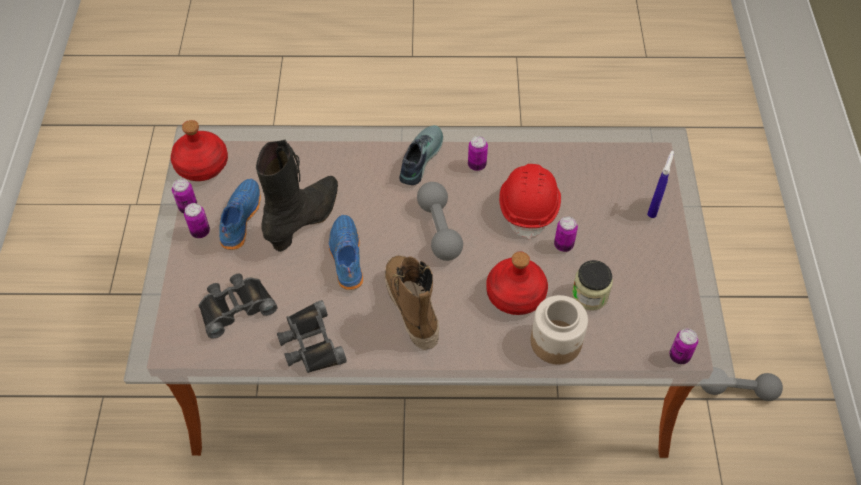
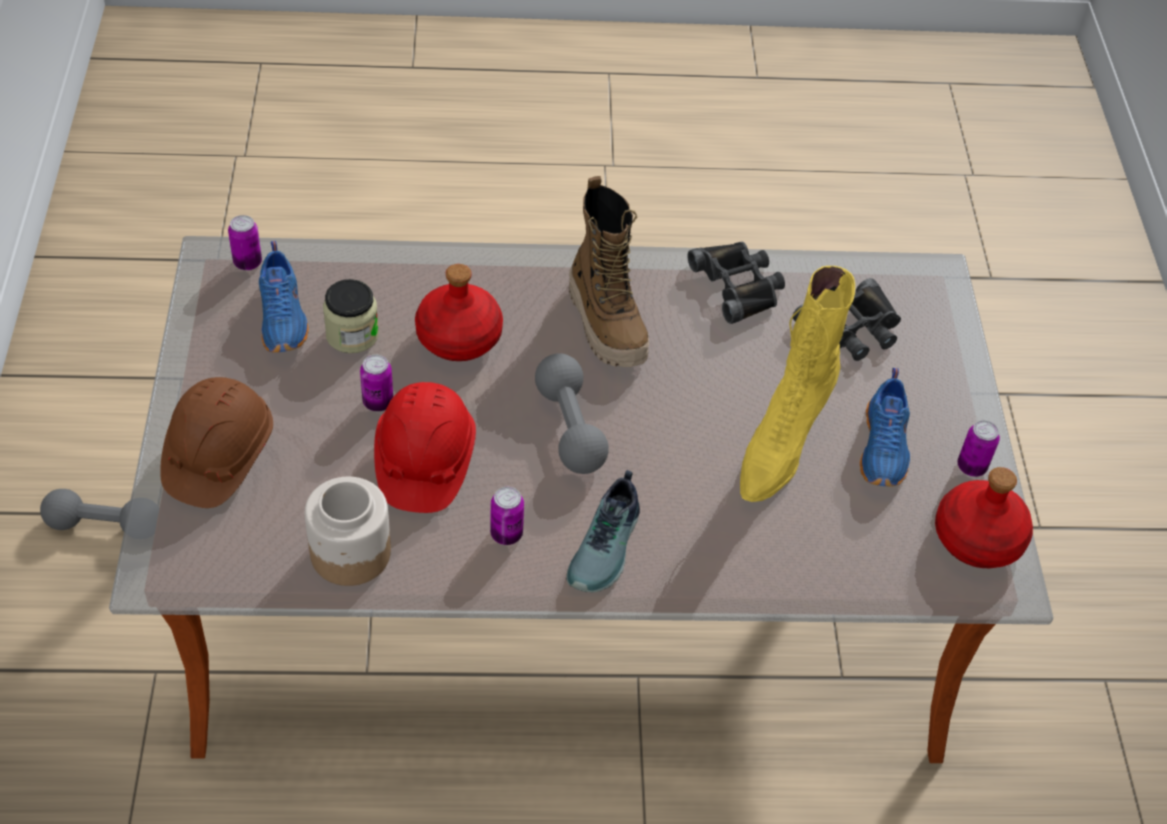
camera: 175 degrees right, 5 degrees down
(200, 232) = (938, 429): can -> none
(305, 220) = (781, 444): black boot -> yellow boot
(345, 257) = (709, 390): blue shoe -> blue shoe (284, 318)
(556, 342) = (409, 281): jar -> jar (349, 553)
(654, 208) = (218, 456): blue spray bottle -> brown hard hat

